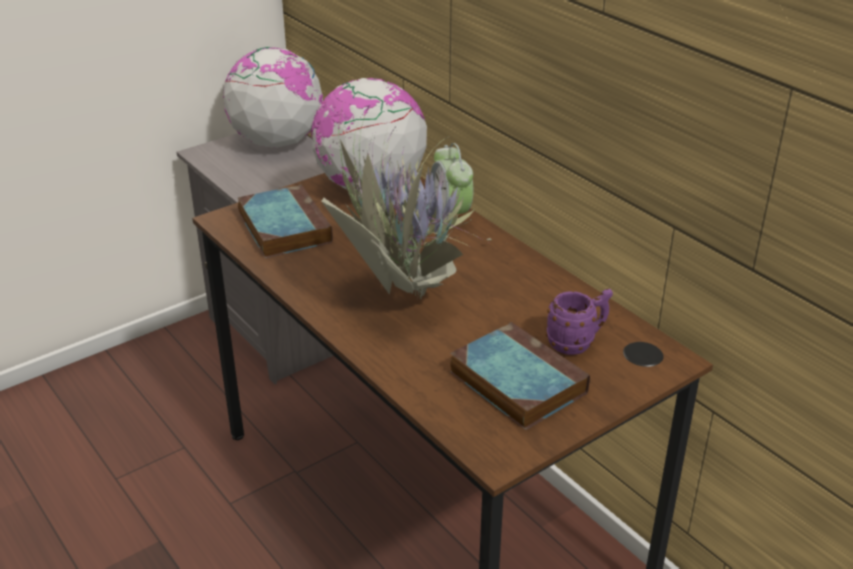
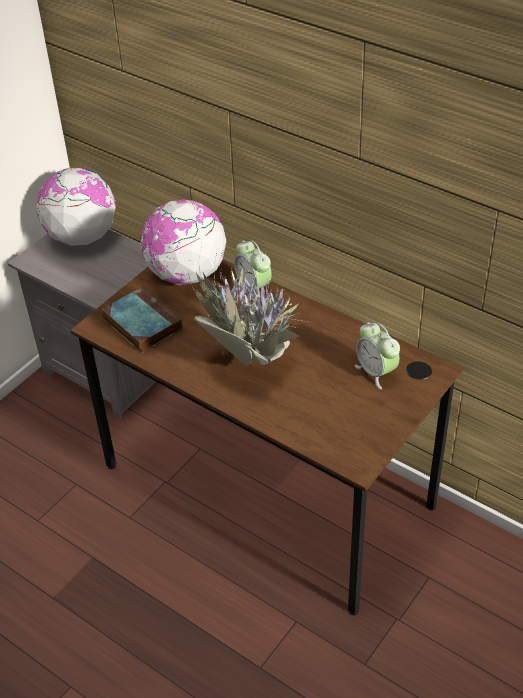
camera: 15 degrees left, 10 degrees up
(514, 381) = (348, 410): book -> none
(577, 343) = (376, 372): purple mug -> alarm clock

